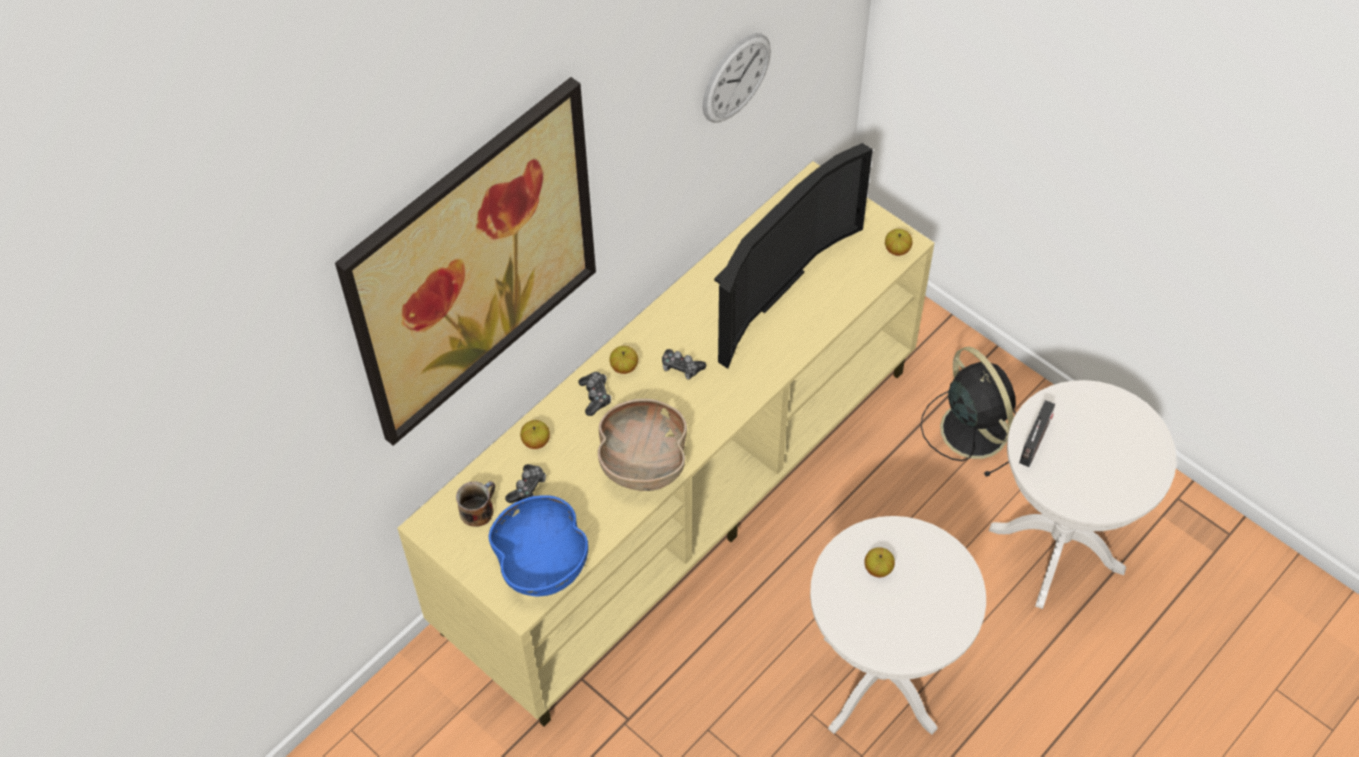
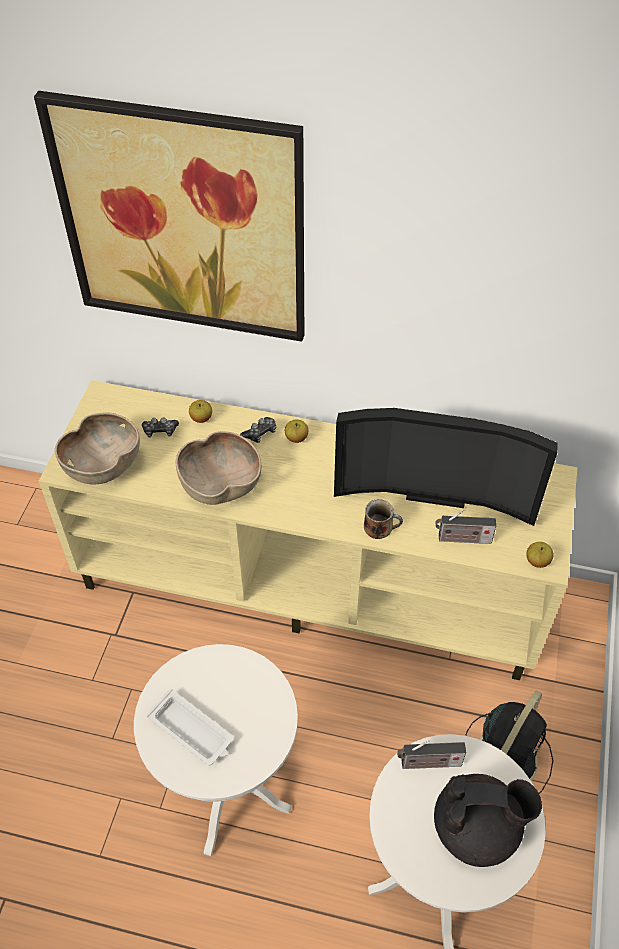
camera: 60 degrees right, 5 degrees down
(478, 510) = (127, 413): mug -> mug (380, 527)
(542, 562) = (103, 466): blue bowl -> brown bowl
(681, 368) = (319, 471): game controller -> none
(736, 78) = (507, 305): wall clock -> none
(838, 293) = (462, 539): none -> radio
(878, 568) = (230, 691): apple -> none
(902, 618) = (192, 731): none -> white tray
(1109, 440) = (477, 828): none -> black teapot

